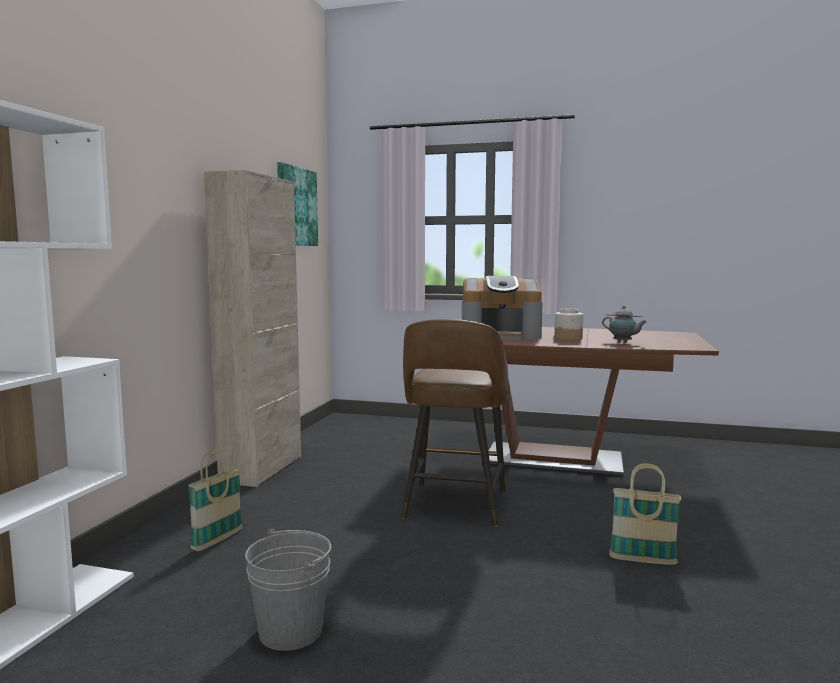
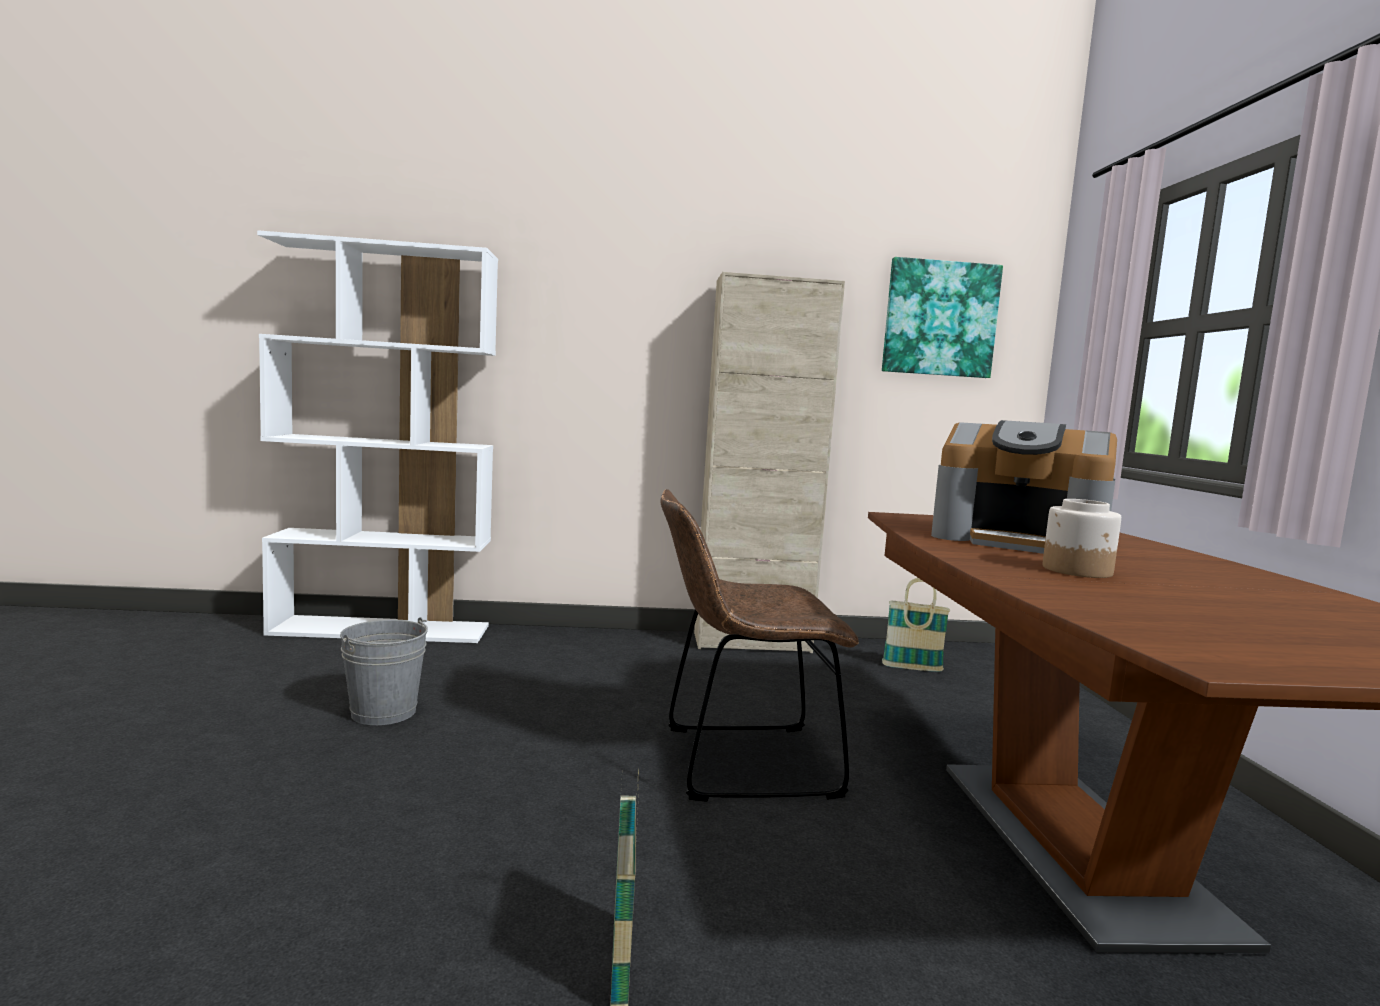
camera: 70 degrees right, 0 degrees up
(217, 540) = (557, 656): basket -> basket (912, 668)
(454, 505) = (739, 762): brown stool -> brown chair
(501, 335) = (1018, 541): coffee machine -> coffee machine turned 45 degrees counterclockwise
(623, 343) = (1115, 601): teapot -> none

